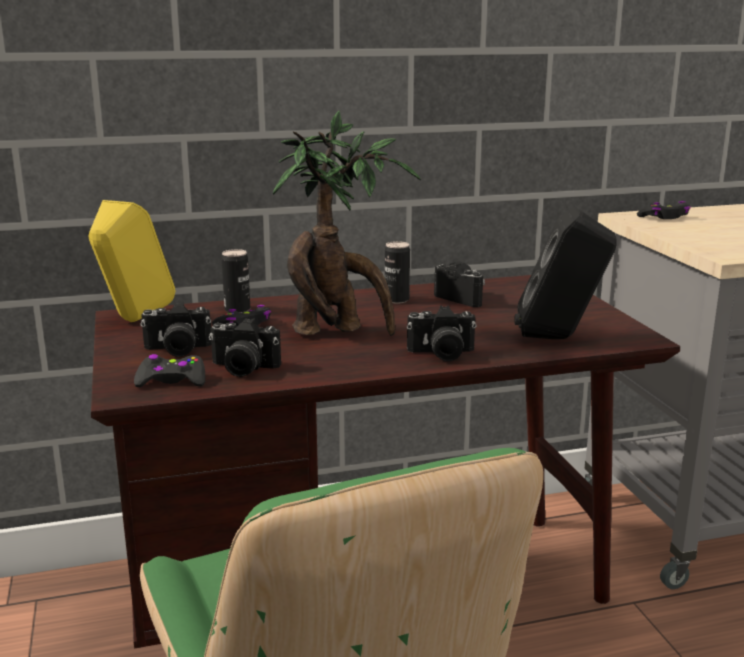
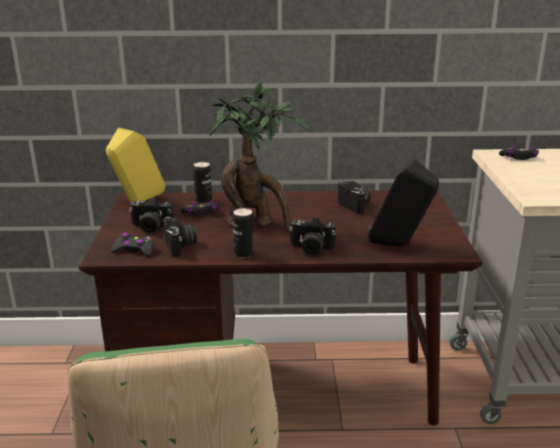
camera: 15 degrees right, 5 degrees up
(243, 368) = (180, 246): camera -> camera turned 135 degrees counterclockwise
(396, 300) = (310, 202): can -> can (244, 253)

